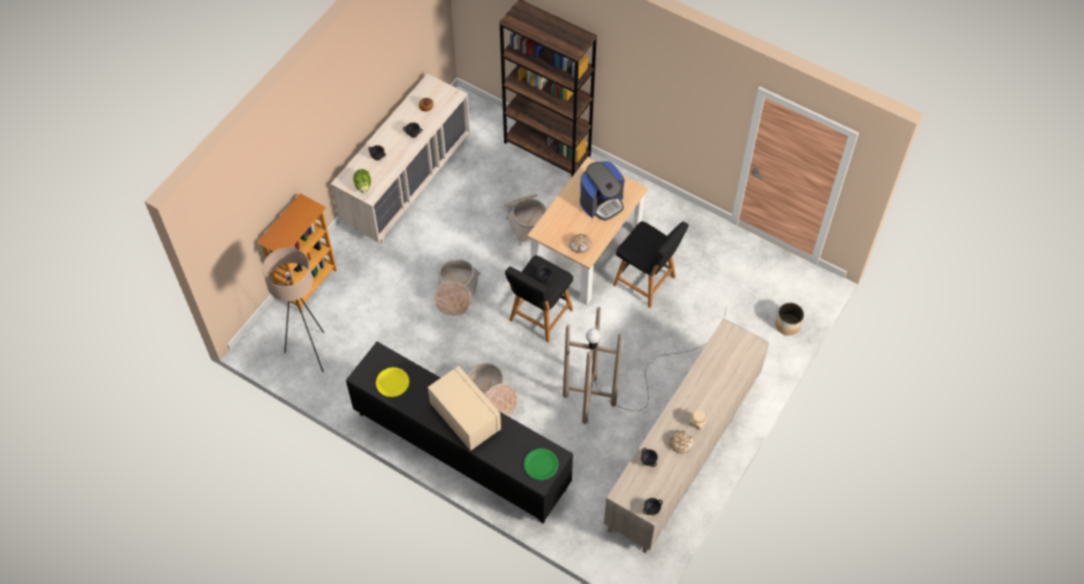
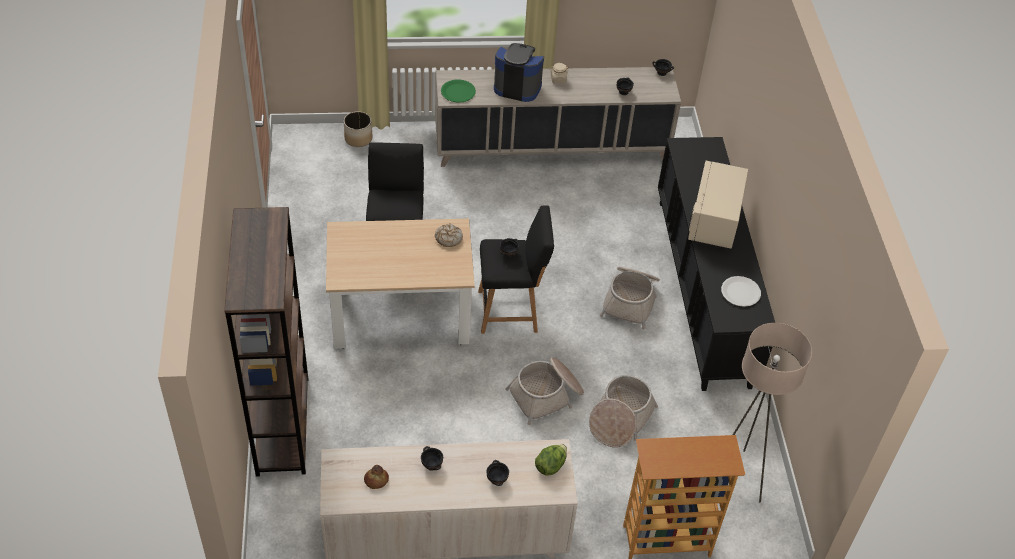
camera: 130 degrees left, 10 degrees down
(392, 382) = (740, 292): yellow plate -> white plate
(527, 220) = (402, 387): basket -> basket (620, 419)
(541, 464) = (699, 151): green plate -> green plate (458, 92)
(602, 202) = (378, 247): coffee machine -> coffee machine (517, 87)
(627, 384) = (521, 212): brown floor lamp -> none
(681, 443) = (587, 81): bread -> none

